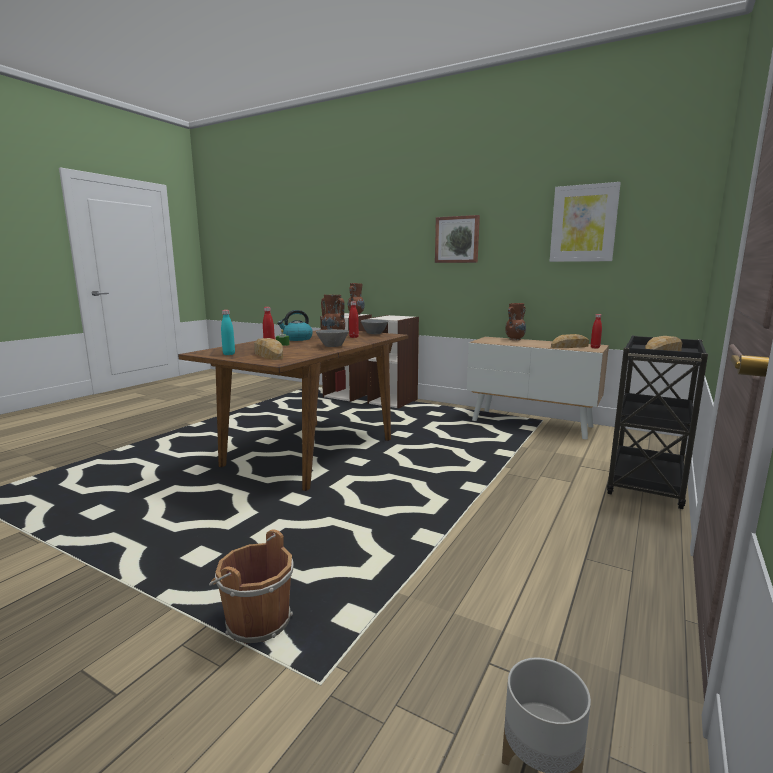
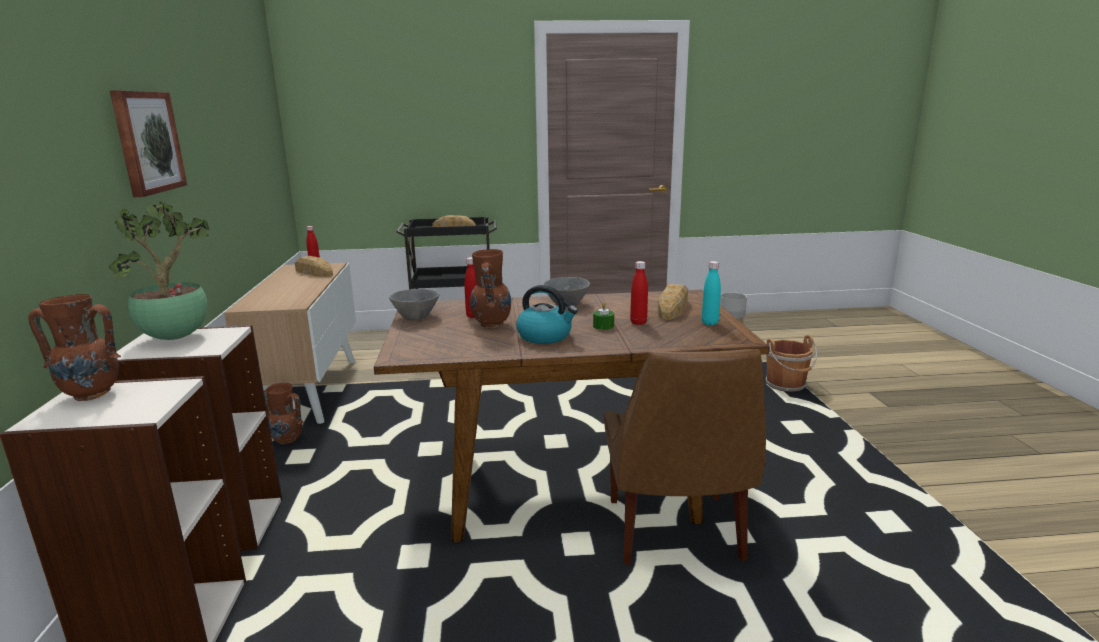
camera: 125 degrees left, 5 degrees up
(228, 459) = (675, 534): none -> brown chair
(400, 317) = (177, 337): none -> potted plant
(514, 339) = (260, 295): brown vase -> brown vase (287, 441)
(583, 223) = (235, 115): picture -> none

